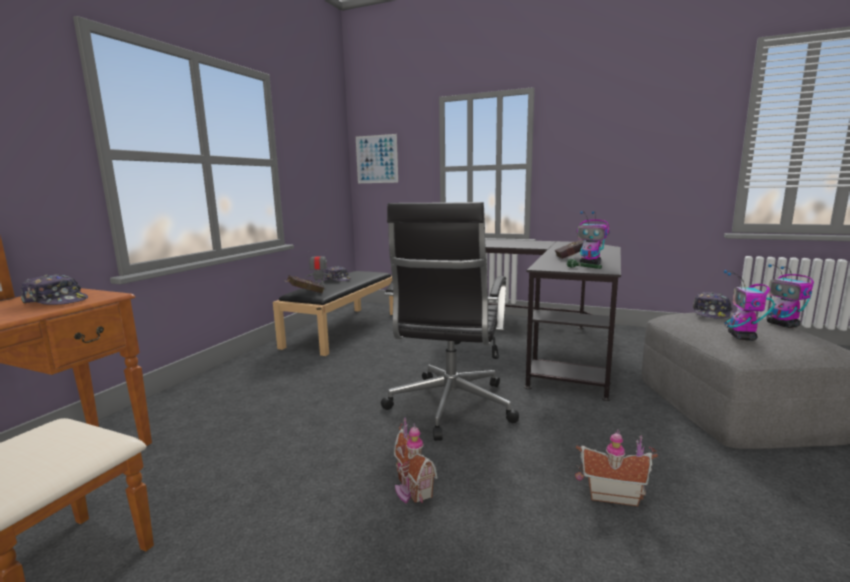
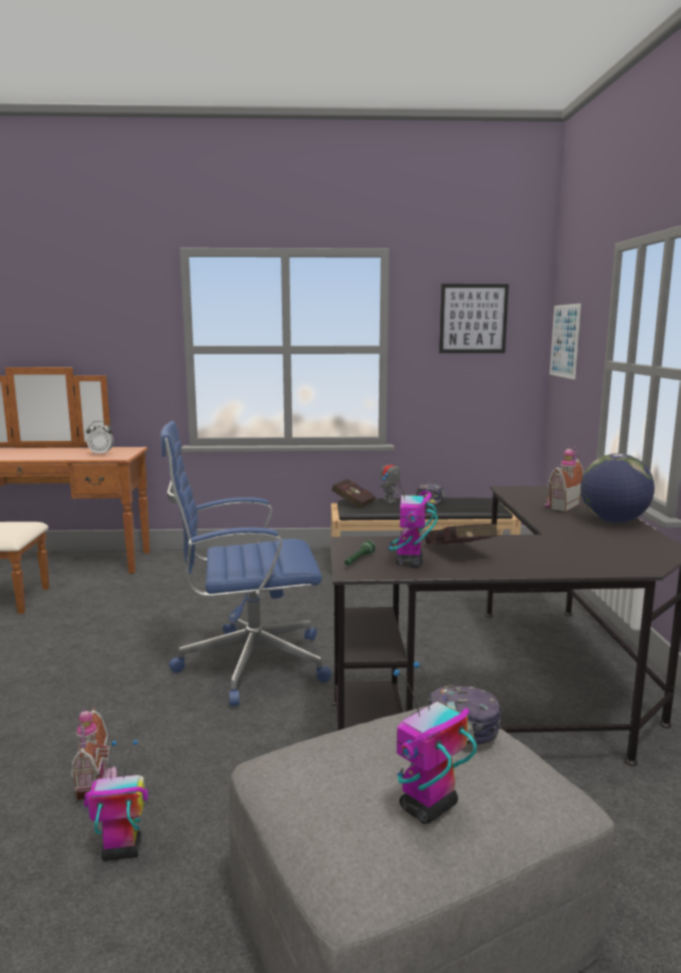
camera: 65 degrees right, 0 degrees up
(56, 301) = (101, 454): cap -> alarm clock
(318, 142) = (473, 318): none -> picture
(411, 490) = (89, 676): toy house -> toy house (560, 506)
(449, 407) = (248, 664): black office chair -> blue office chair
(533, 242) = (613, 521): none -> globe
(742, 337) = (311, 751): toy robot -> toy robot (121, 851)

